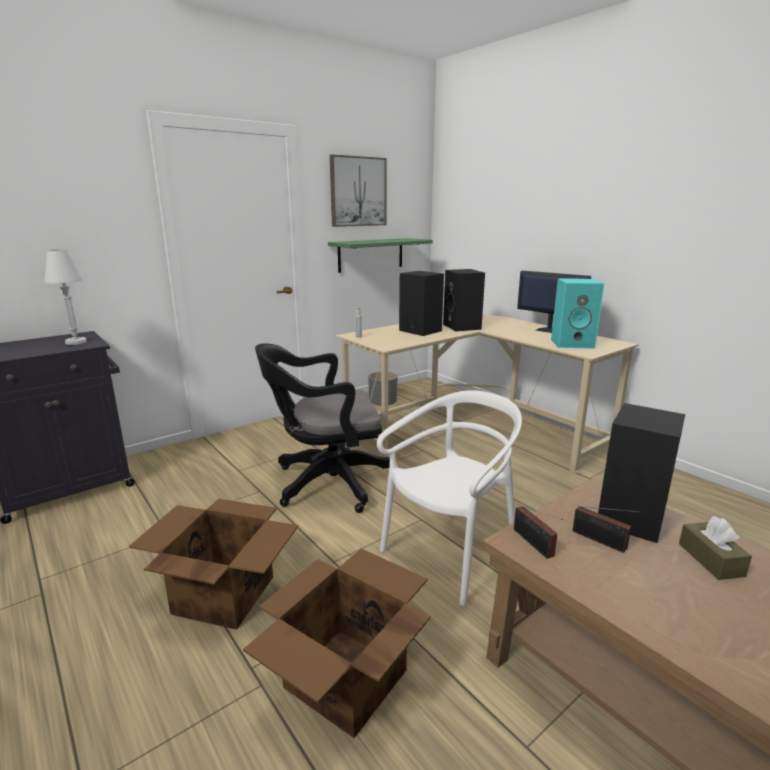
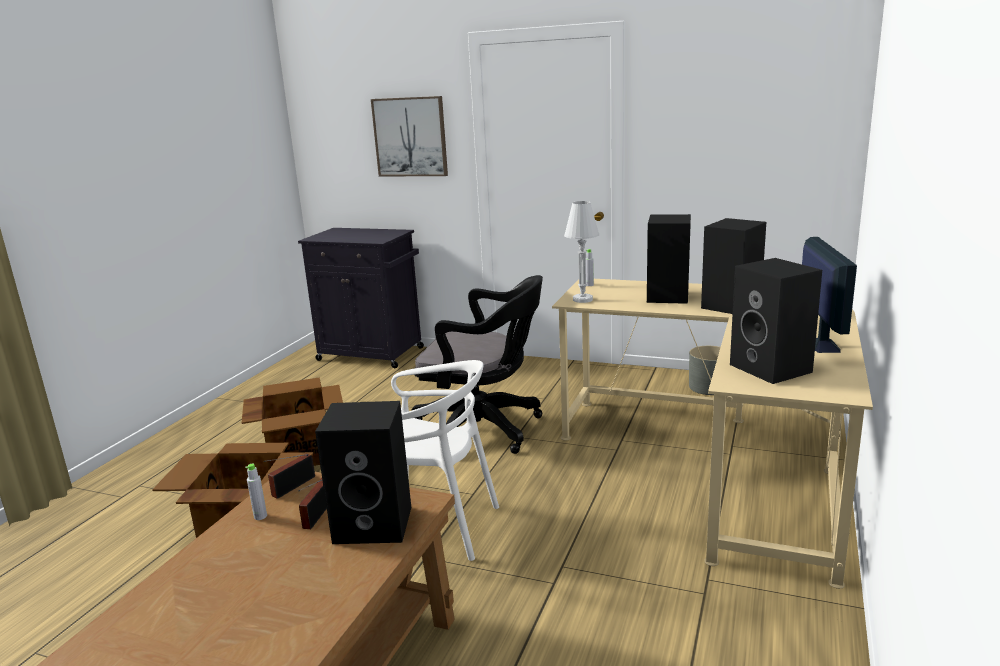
camera: 60 degrees right, 0 degrees up
(76, 342) = (378, 237): white table lamp -> white table lamp (582, 299)
(326, 483) = (484, 429): black office chair -> black office chair turned 150 degrees clockwise
(358, 191) = (716, 95): picture -> picture (410, 137)
(371, 254) = (733, 182): green shelf -> none
(573, 343) = (772, 368): turquoise speaker -> black speaker
(587, 573) = (260, 516): none -> grey bottle
(710, 559) = (318, 576): brown tissue box -> none

